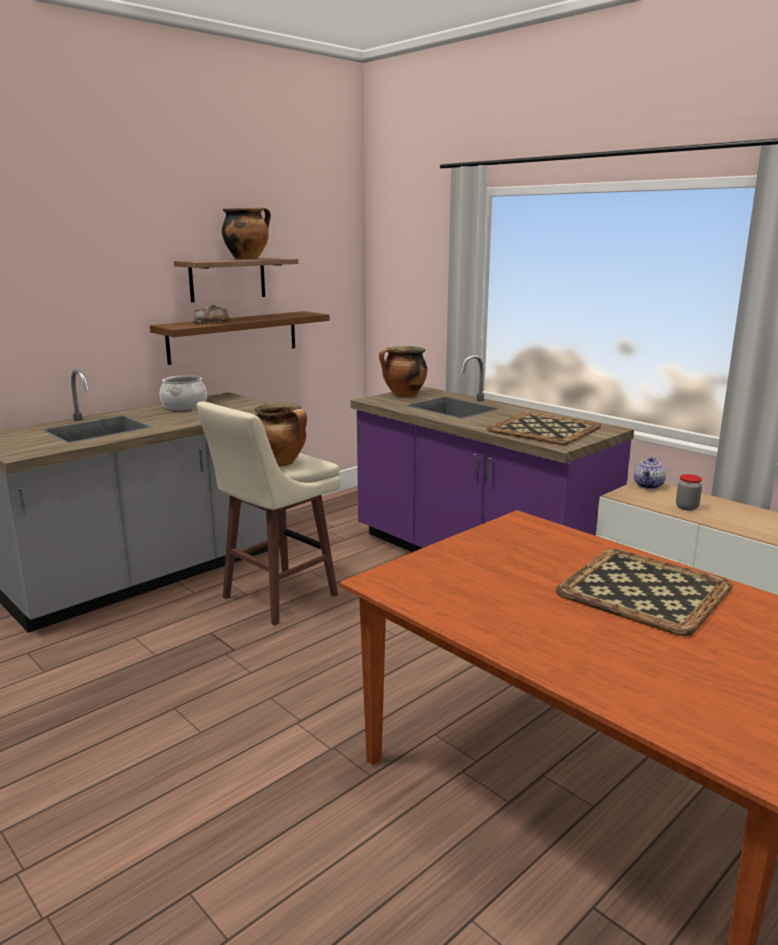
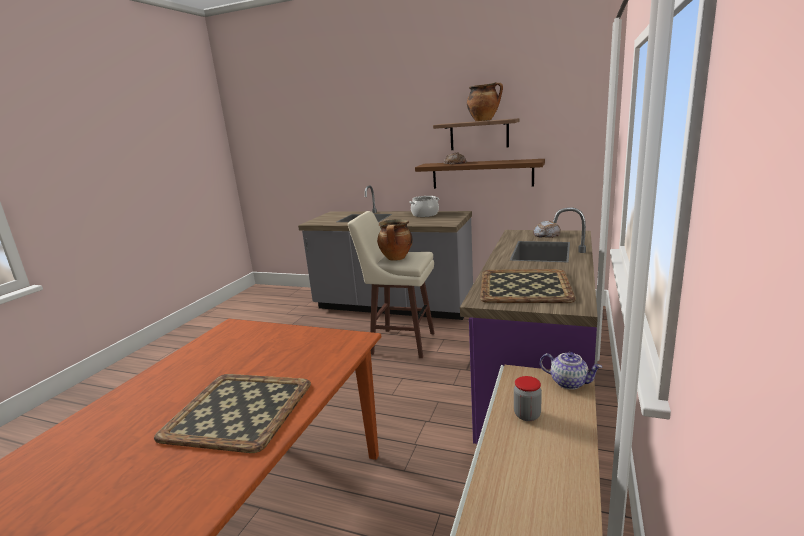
camera: 65 degrees right, 0 degrees up
(403, 395) = (546, 234): cooking pot -> bread
(649, 486) = (569, 382): teapot -> teapot turned 150 degrees counterclockwise

